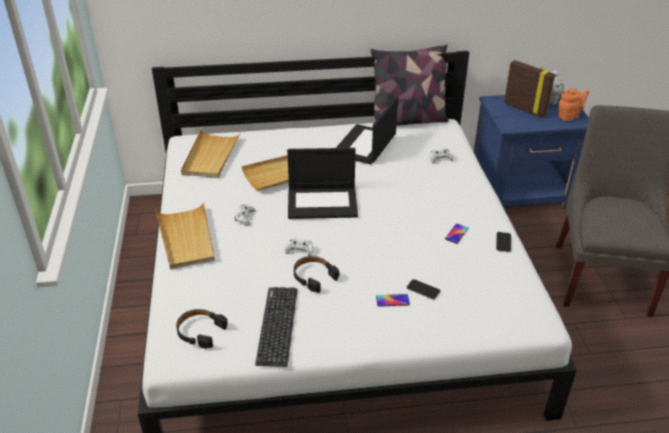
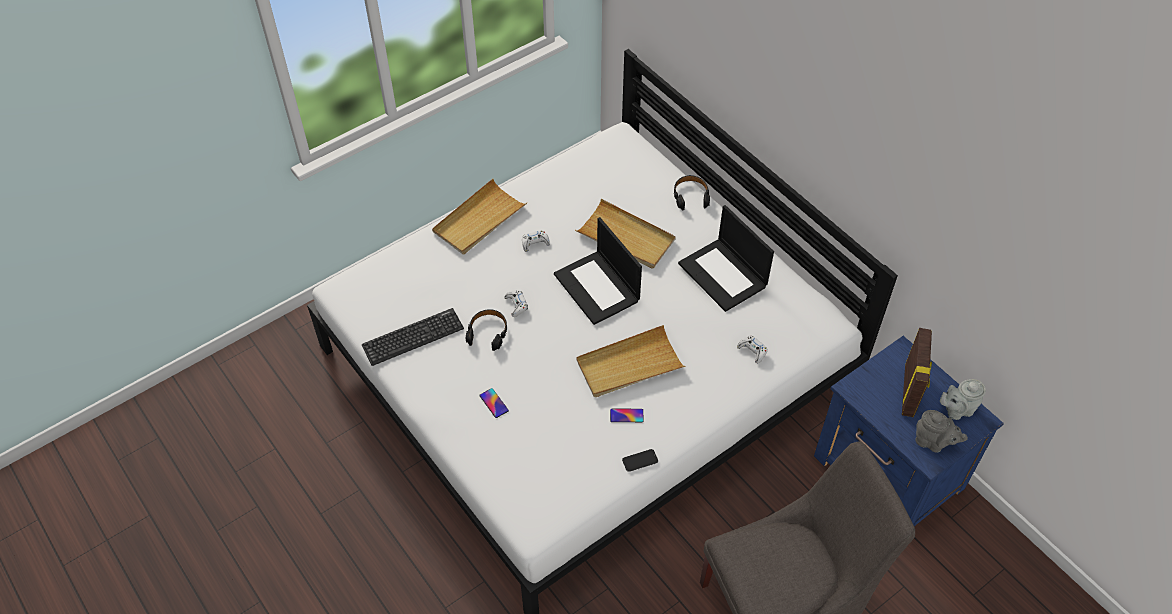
camera: 60 degrees right, 15 degrees up
(200, 331) = (376, 291): black headphones -> black headphones (690, 196)
(211, 156) = (609, 168): beige tray -> beige tray (629, 365)
(365, 145) = (724, 275): laptop -> laptop turned 120 degrees counterclockwise
(407, 120) = (812, 290): pillow -> none
(423, 290) = (523, 420): phone -> none
(569, 116) = (933, 442): orange teapot -> grey teapot

